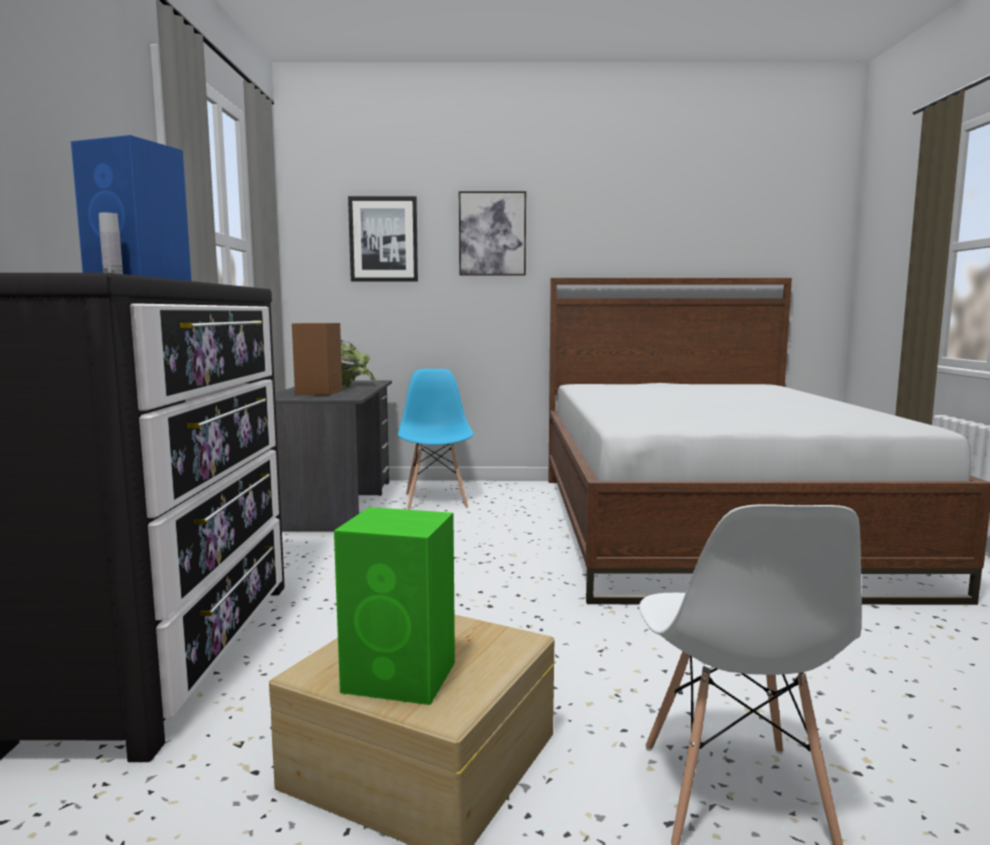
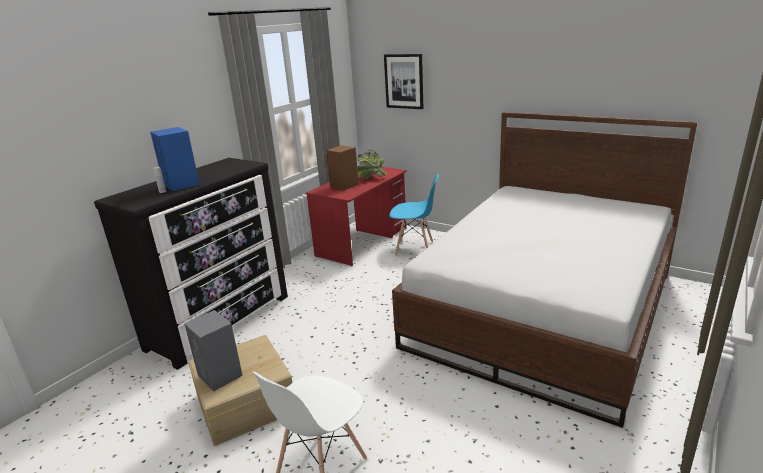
camera: 35 degrees right, 15 degrees up
(335, 505) = (363, 241): grey desk -> red desk
(402, 677) = (220, 376): green speaker -> grey speaker
(436, 500) = (415, 248): blue chair -> blue chair turned 75 degrees clockwise
(492, 234) = (467, 79): picture -> none

